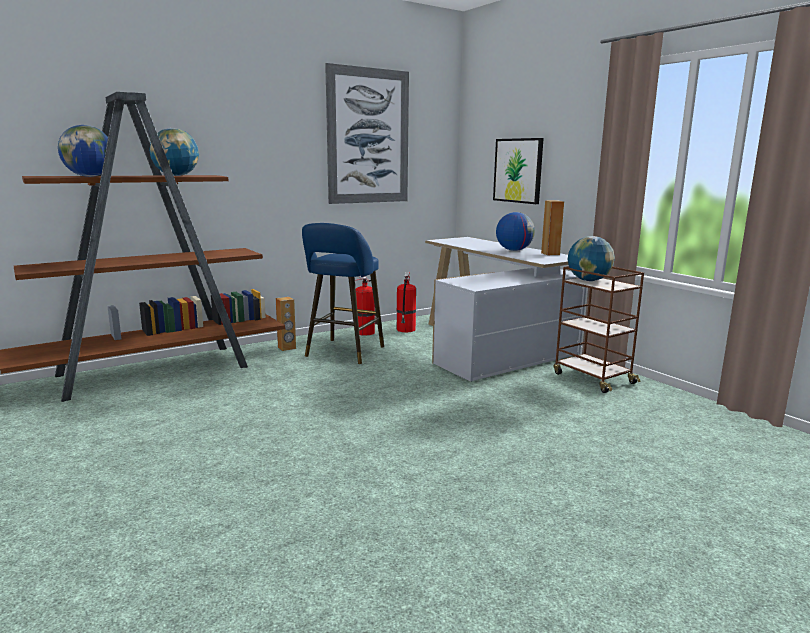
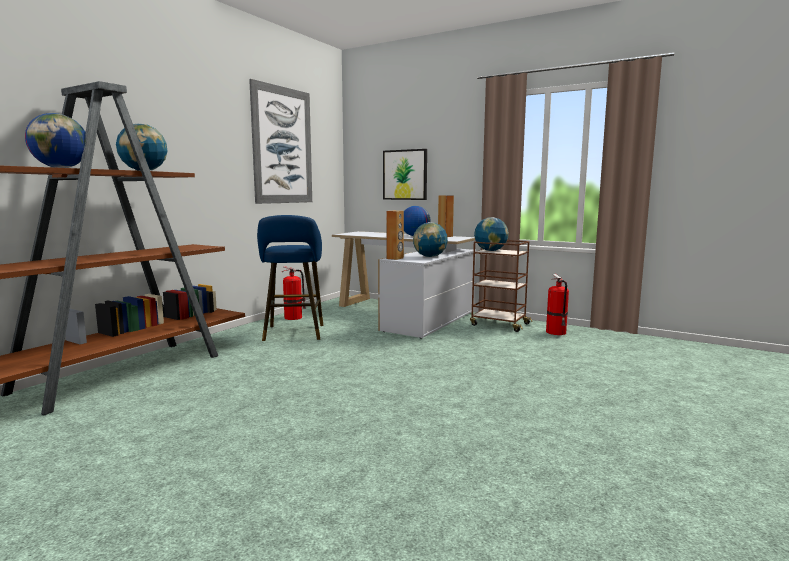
camera: 25 degrees left, 5 degrees down
(287, 348) = (237, 337): brown speaker -> brown speaker (395, 258)
(406, 330) = (325, 312): fire extinguisher -> fire extinguisher (556, 332)
(502, 282) = (430, 257): none -> globe

